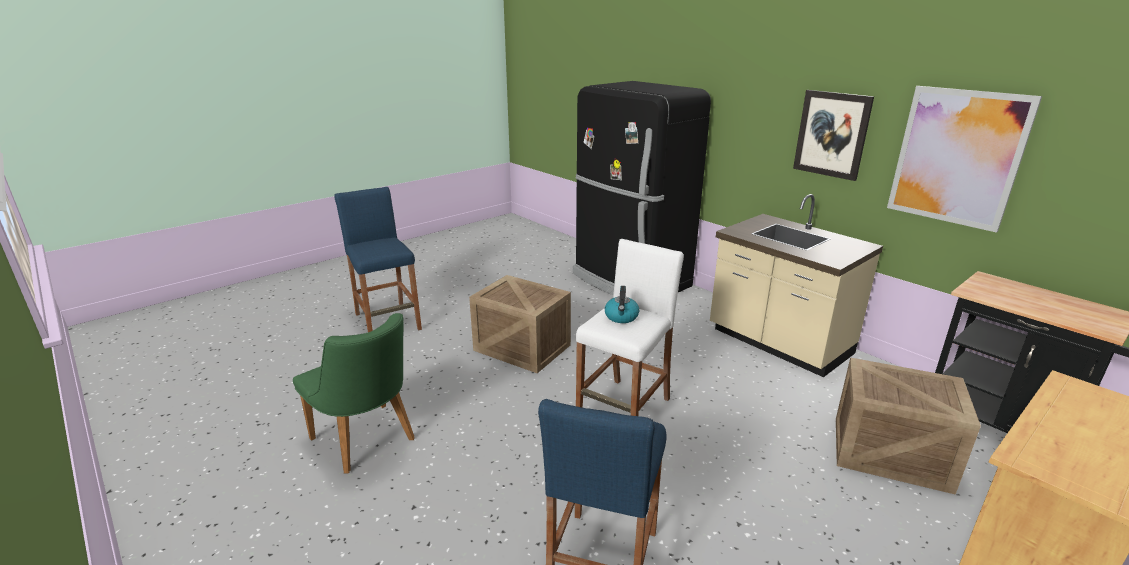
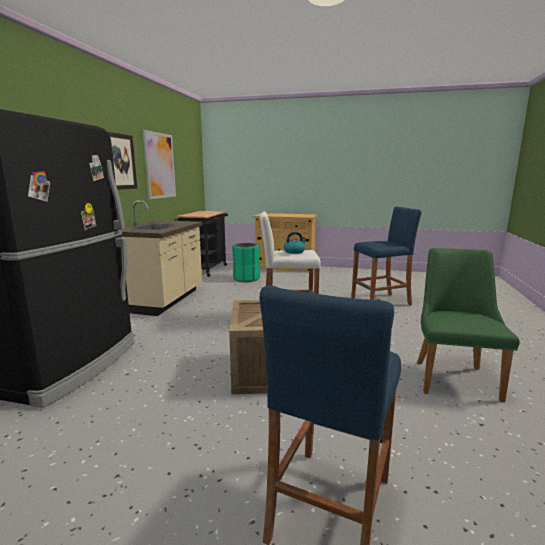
camera: 125 degrees left, 10 degrees down
(888, 453) = (246, 279): crate -> green trash can

